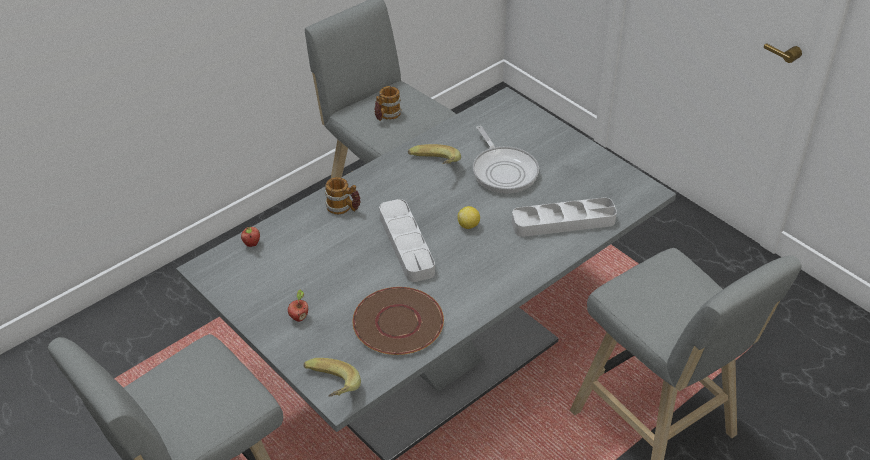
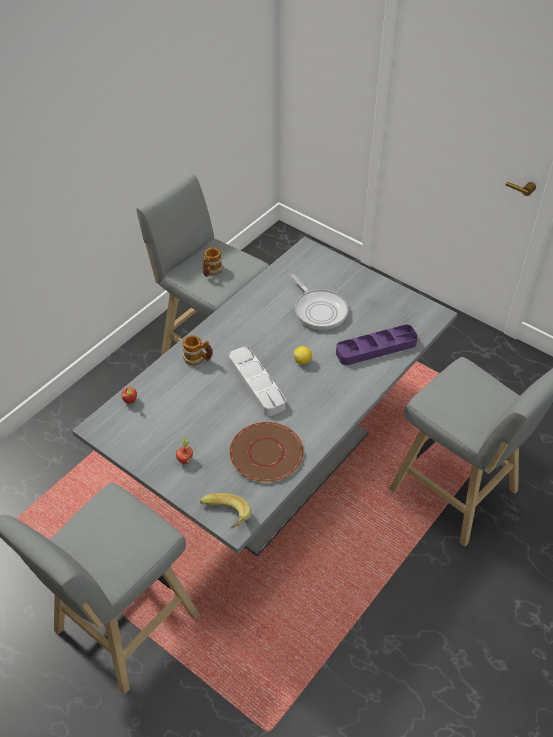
camera: 10 degrees left, 5 degrees up
(434, 167) = (263, 314): banana -> none
(563, 222) = (376, 348): grey tray -> purple tray

